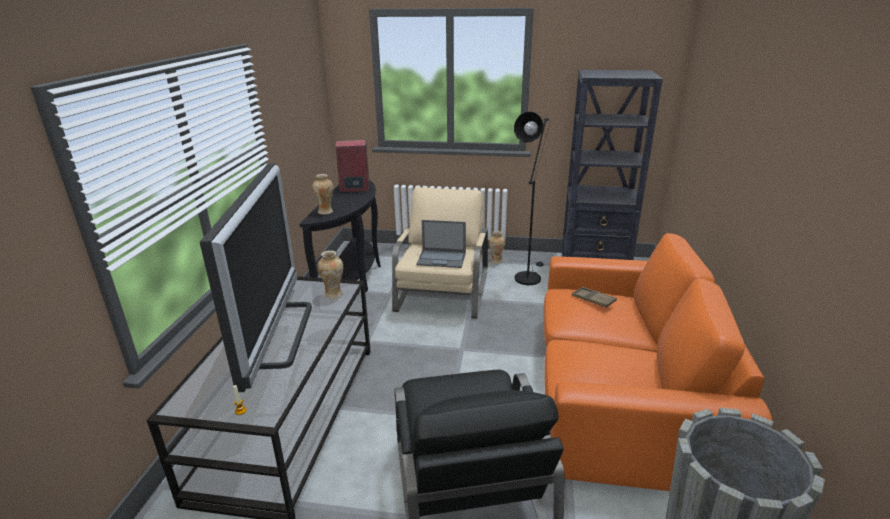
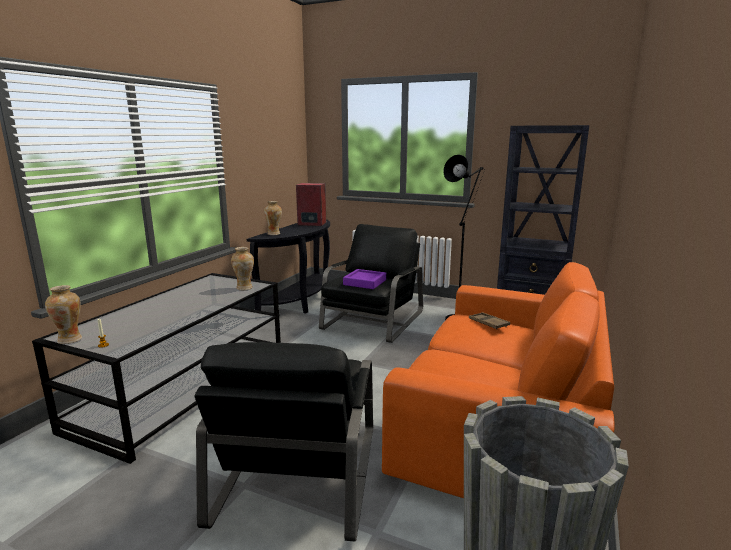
camera: 15 degrees right, 10 degrees down
(279, 334) = (179, 305): television -> none
(442, 259) = (365, 282): laptop -> purple tray
(443, 291) = (373, 320): beige armchair -> black armchair
(496, 261) = (435, 305): vase -> vase (70, 339)

